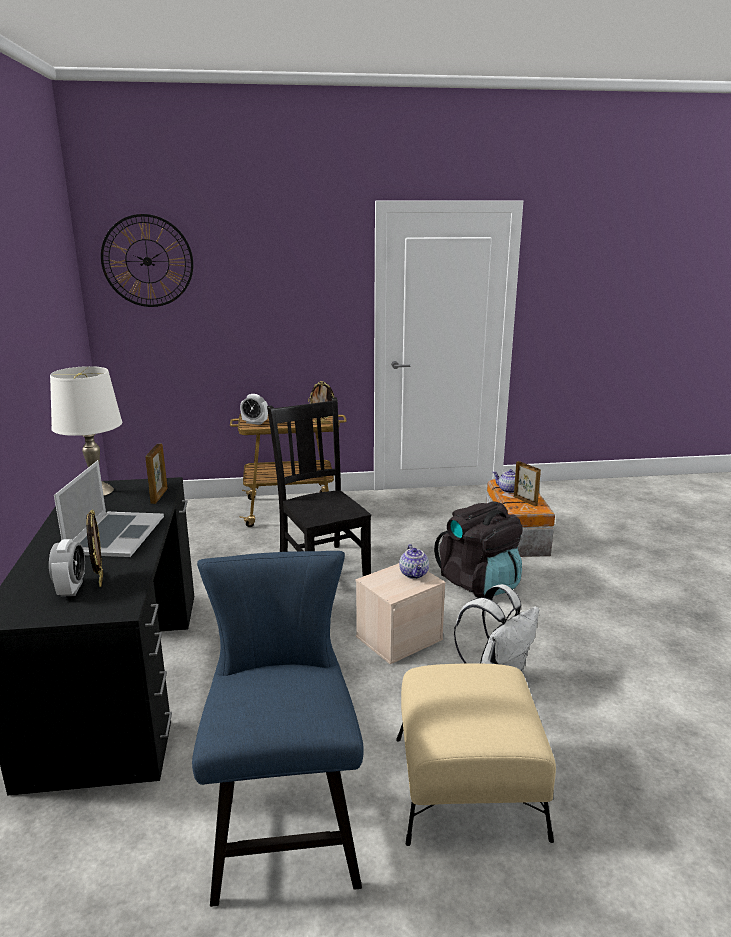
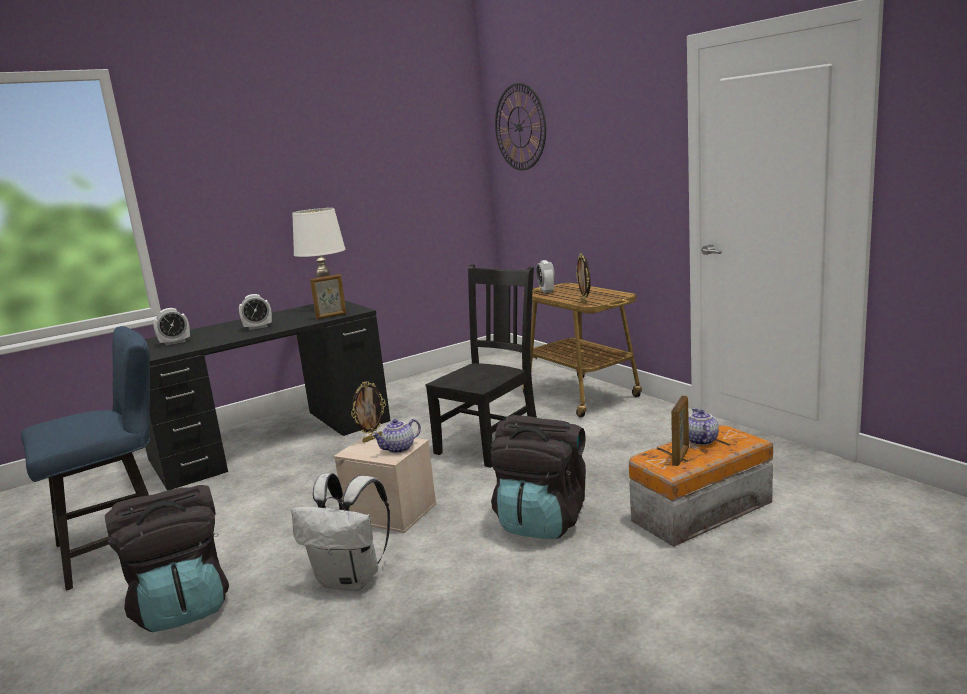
camera: 65 degrees right, 5 degrees down
(100, 580) = (189, 343): picture frame -> picture frame (372, 438)
(115, 534) = (258, 327): laptop -> alarm clock
(468, 785) = (183, 605): beige ottoman -> black backpack

